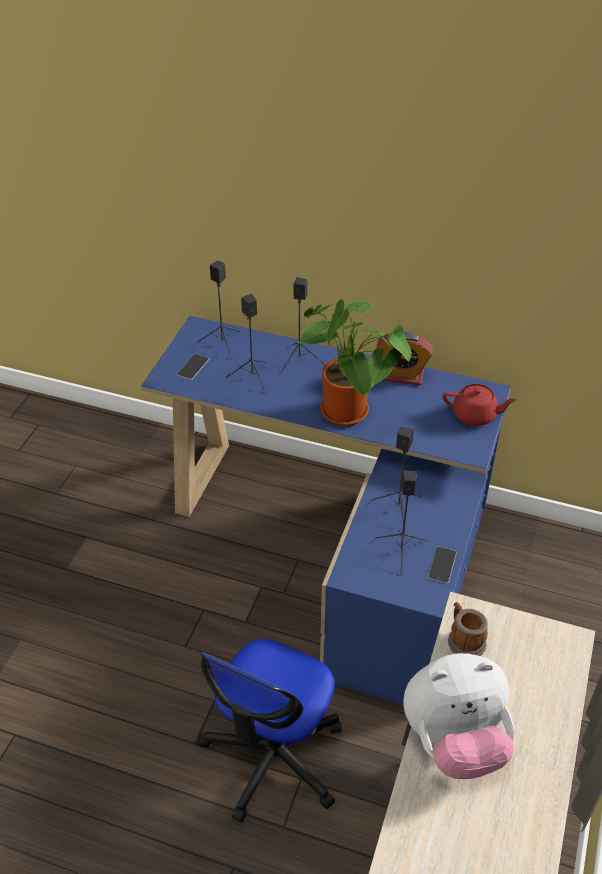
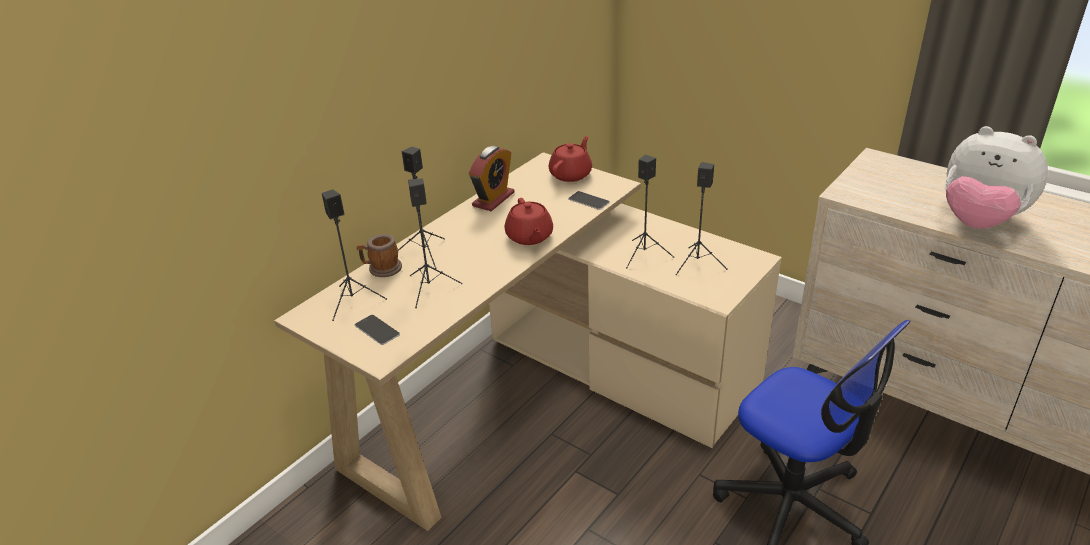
camera: 70 degrees left, 10 degrees down
(342, 543) = (544, 395): blue desk -> beige desk
(349, 414) = (529, 237): potted plant -> red teapot
(442, 565) = (720, 245): phone -> phone (588, 200)
(454, 741) = (979, 221): plush toy -> plush toy turned 120 degrees clockwise
(464, 639) = (873, 199): mug -> mug (381, 269)

